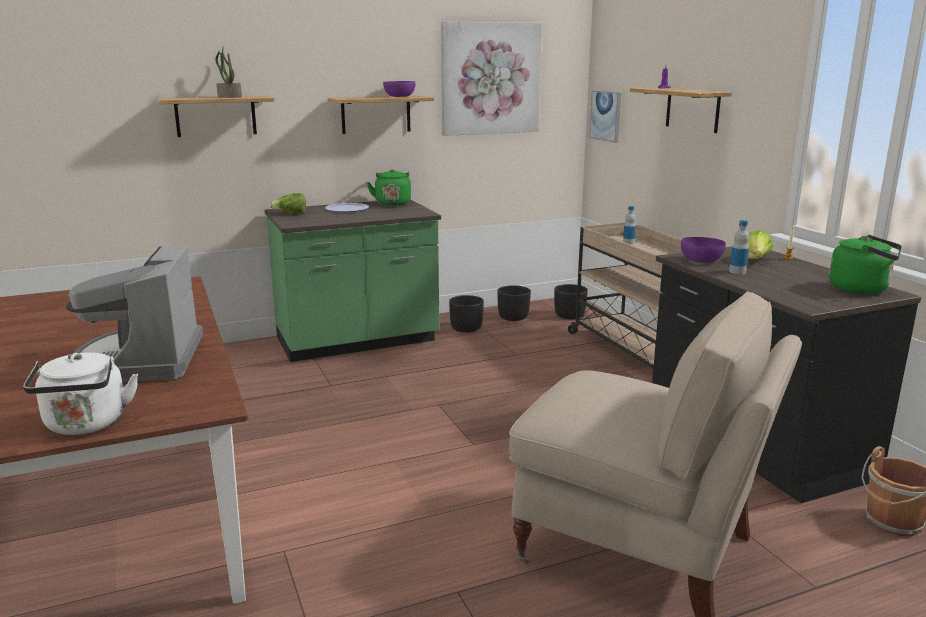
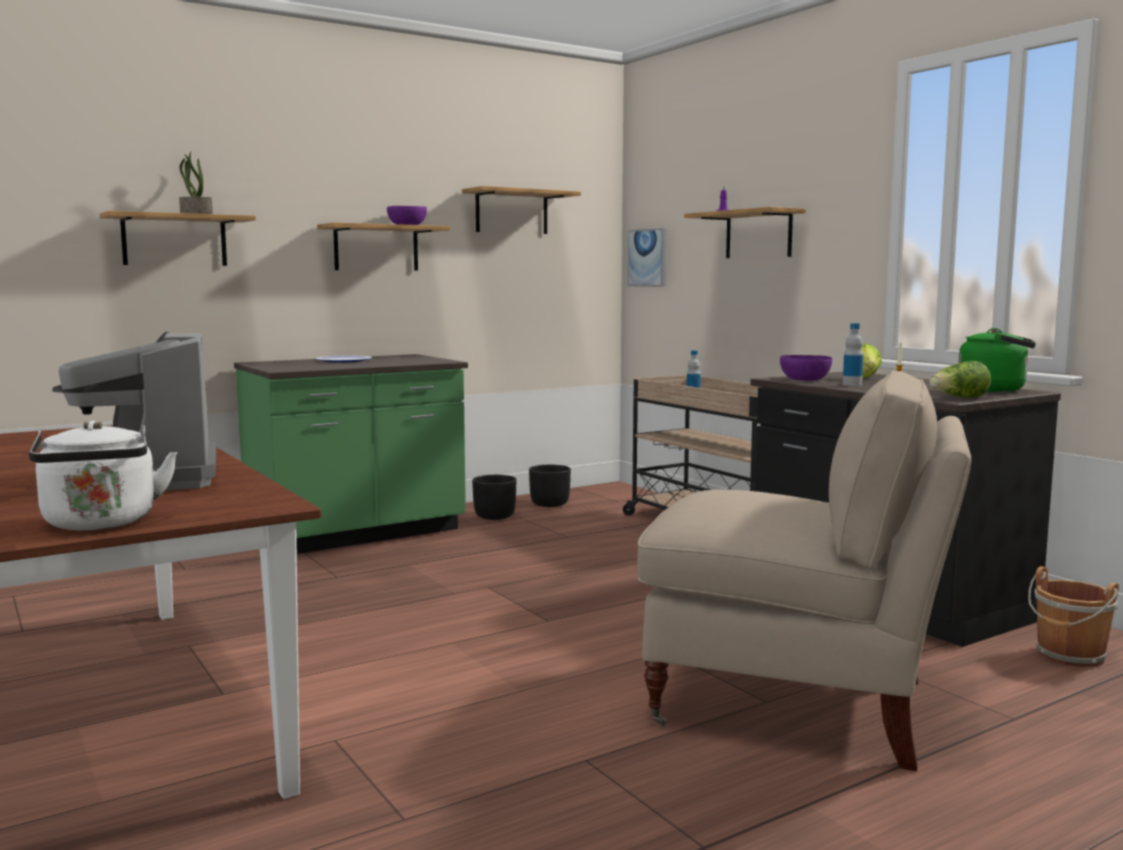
camera: 10 degrees left, 10 degrees down
(290, 214) = (272, 364): lettuce -> lettuce (959, 398)
(392, 203) = (399, 356): green kettle -> none
(490, 78) = (511, 212): picture -> shelf
(570, 316) = (619, 500): black planter -> none

